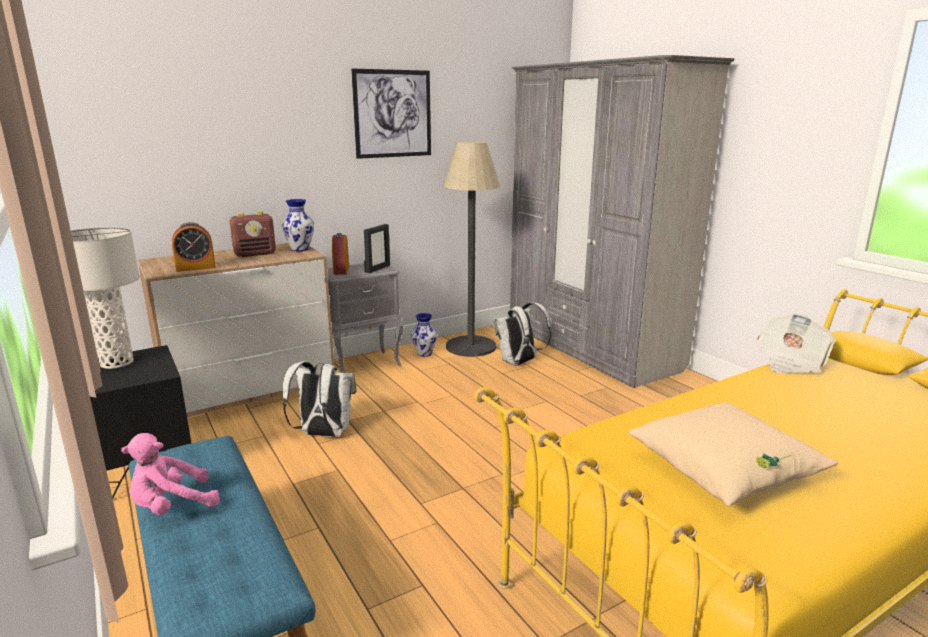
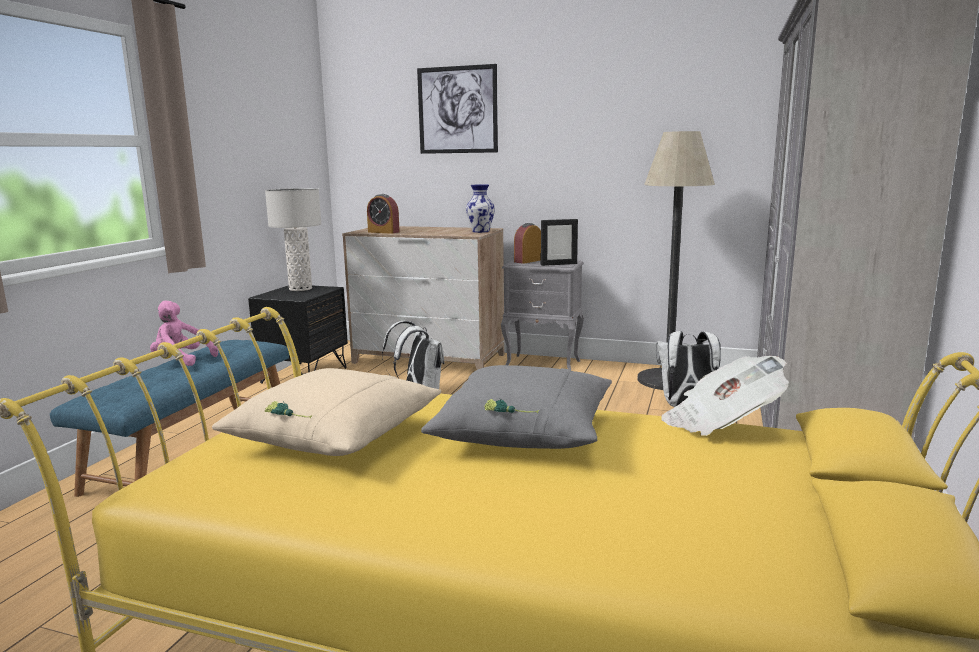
camera: 50 degrees right, 5 degrees down
(255, 254) = (443, 230): radio -> none
(392, 114) = (613, 104): picture -> picture (457, 110)
(424, 353) = (611, 372): vase -> none
(768, 411) = (524, 434): none -> grey pillow

